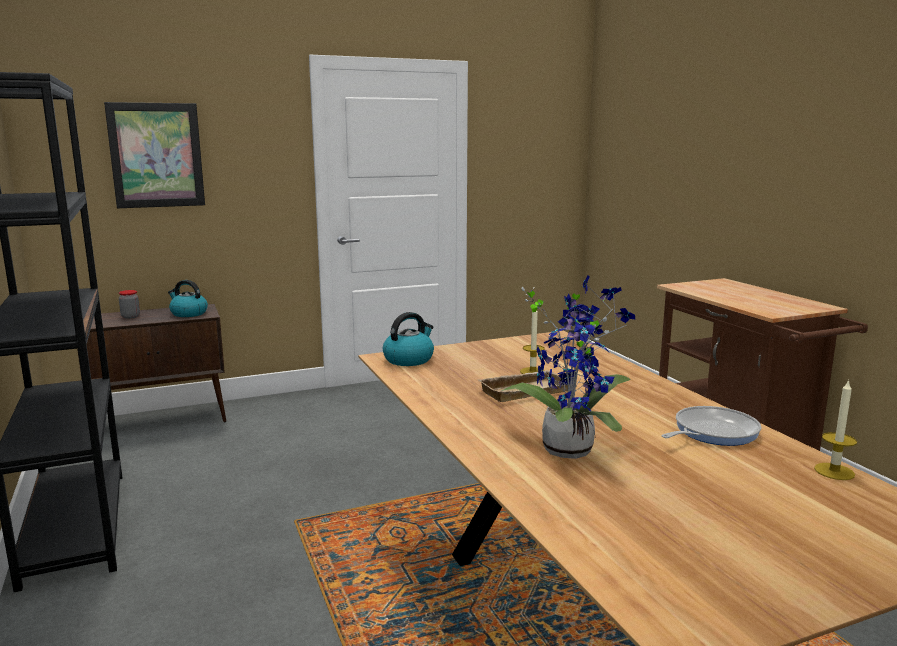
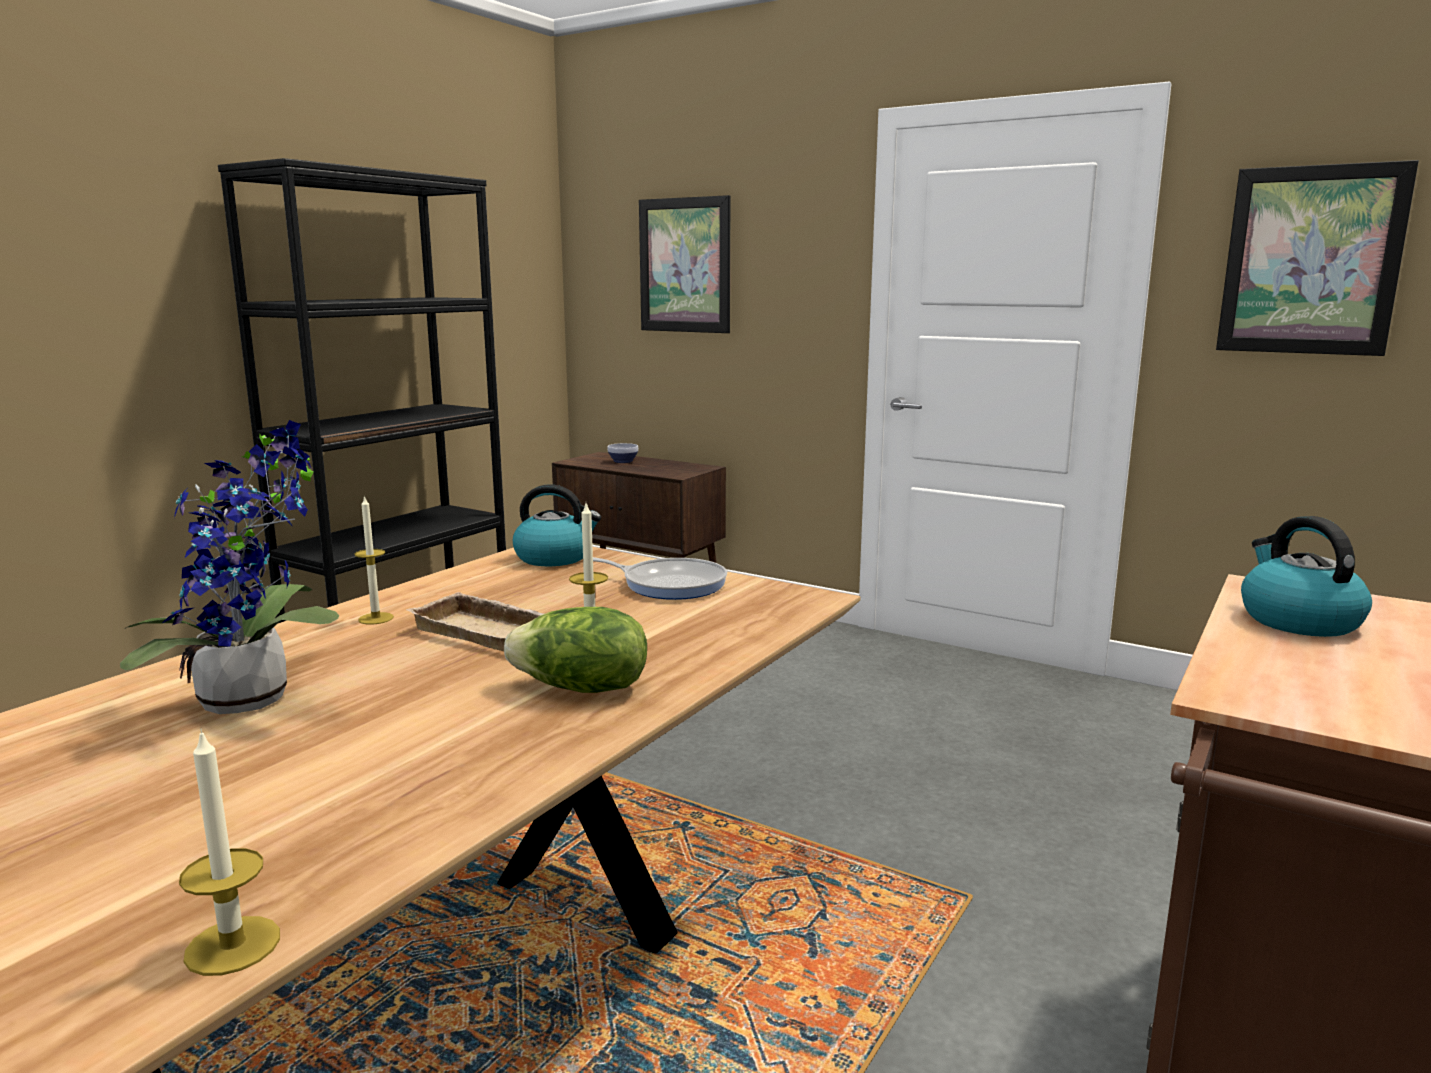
camera: 55 degrees right, 0 degrees up
(130, 316) = (622, 461): jar -> bowl
(188, 313) = (670, 470): kettle -> kettle (1297, 620)
(462, 408) = (376, 618): none -> candle
(529, 150) = (1311, 261): none -> picture
(626, 388) = (581, 688): none -> lettuce
(712, 432) = (398, 789): frying pan -> frying pan (669, 584)

